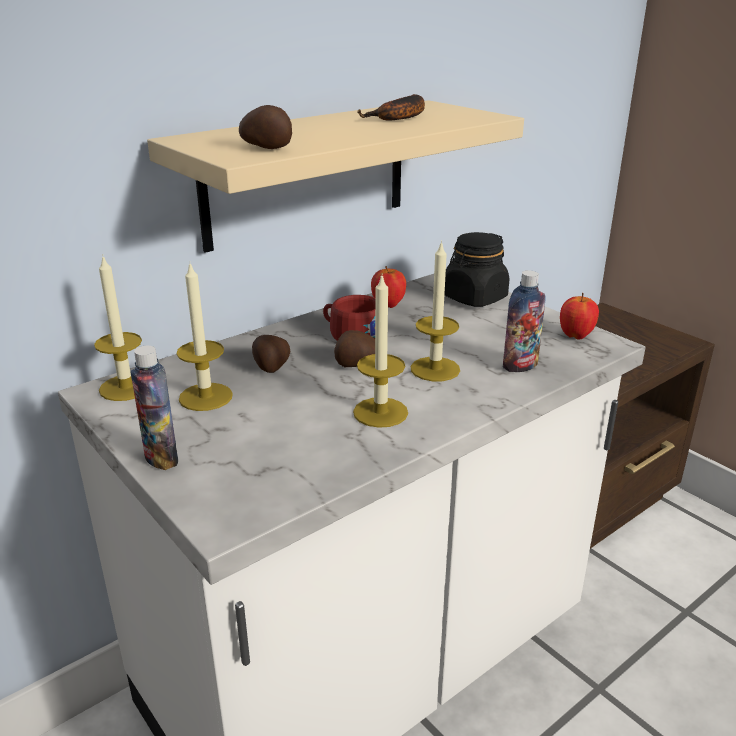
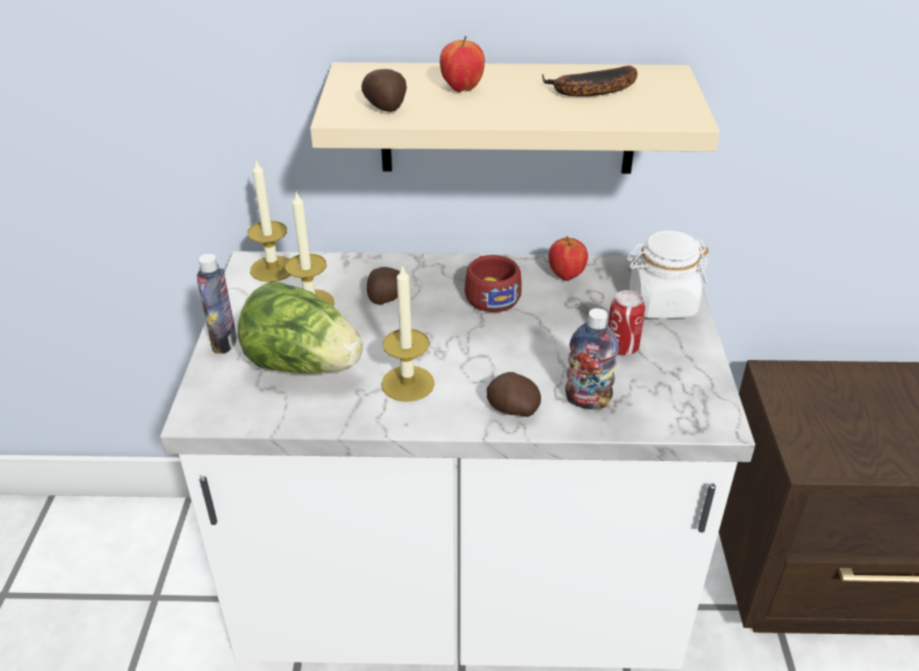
camera: 40 degrees right, 10 degrees up
(270, 440) = (303, 365): none -> lettuce
(357, 365) = (452, 328): potato -> potato (512, 410)
(435, 369) = (508, 365): candle -> none
(474, 298) = (661, 304): black jar -> white jar
(490, 329) = (622, 347): none -> can
(576, 336) = (696, 396): apple -> apple (462, 88)

